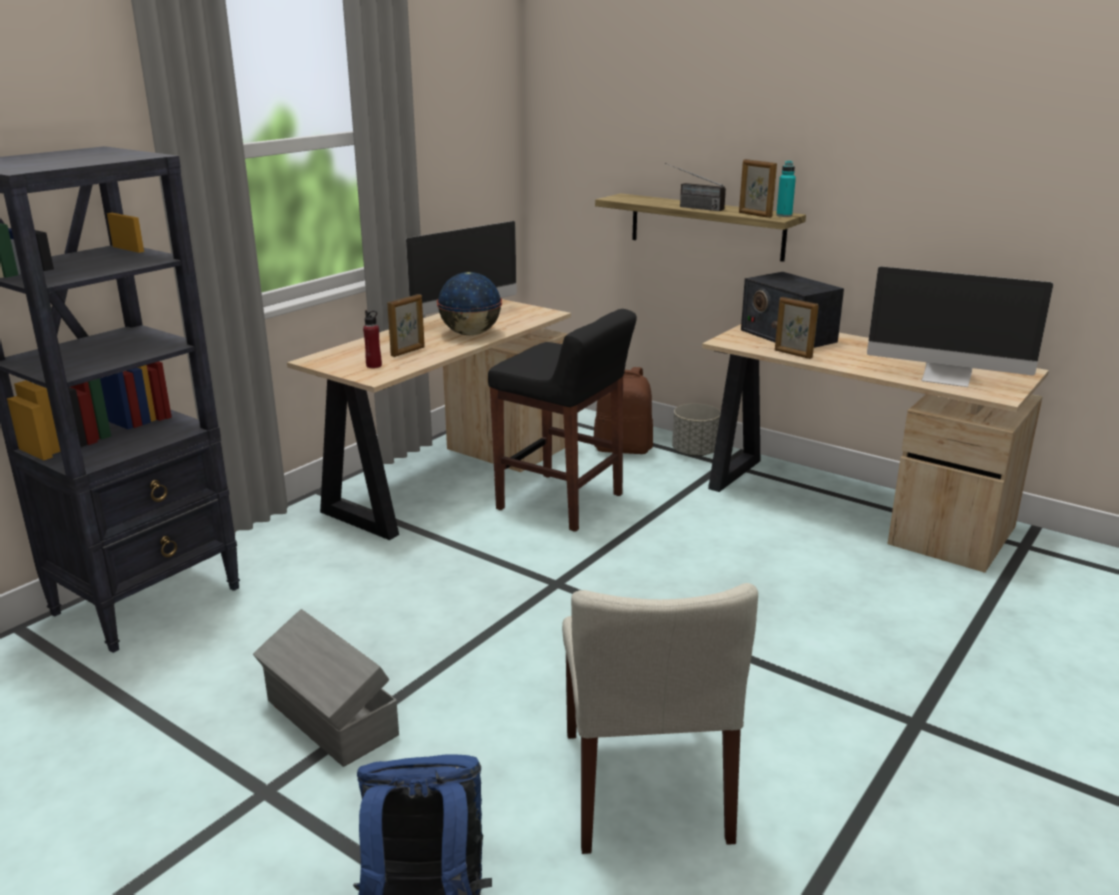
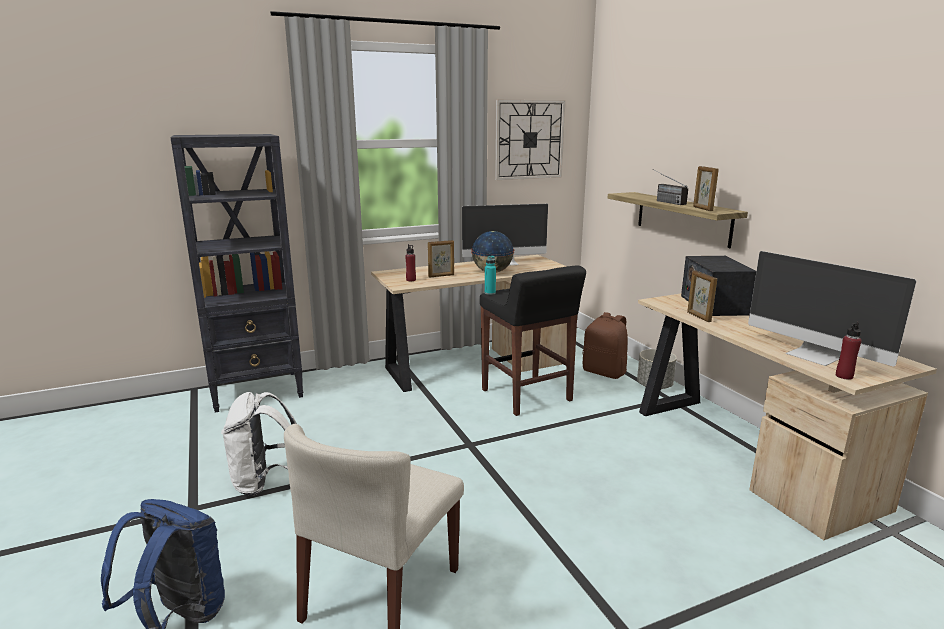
camera: 30 degrees right, 5 degrees down
(330, 719) = (264, 481): grey storage box -> white backpack
(458, 123) = (529, 140): none -> wall clock
(784, 215) = (726, 210): turquoise bottle -> turquoise bottle (490, 293)
(993, 394) = (844, 376): none -> red bottle

